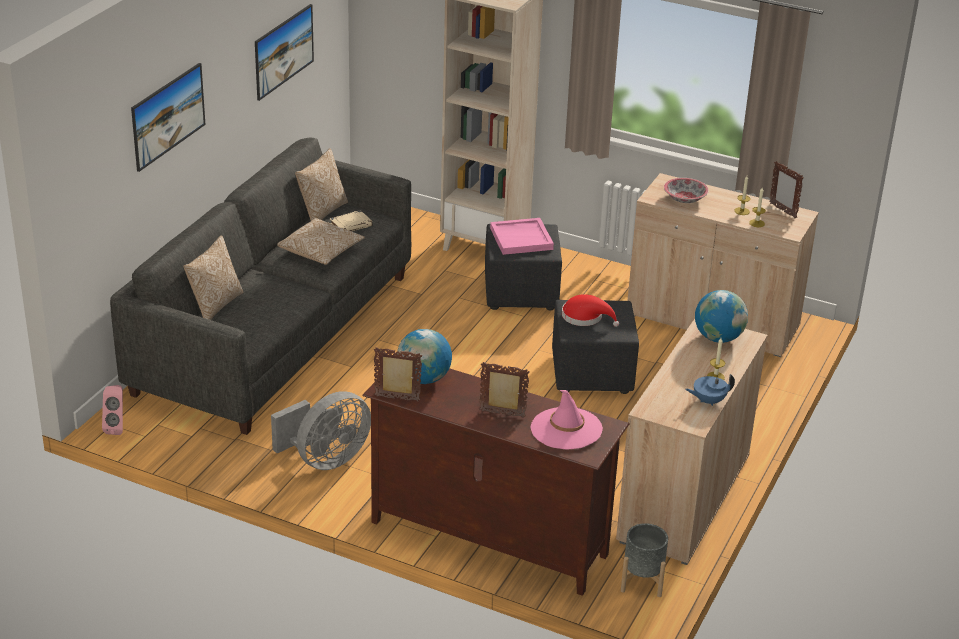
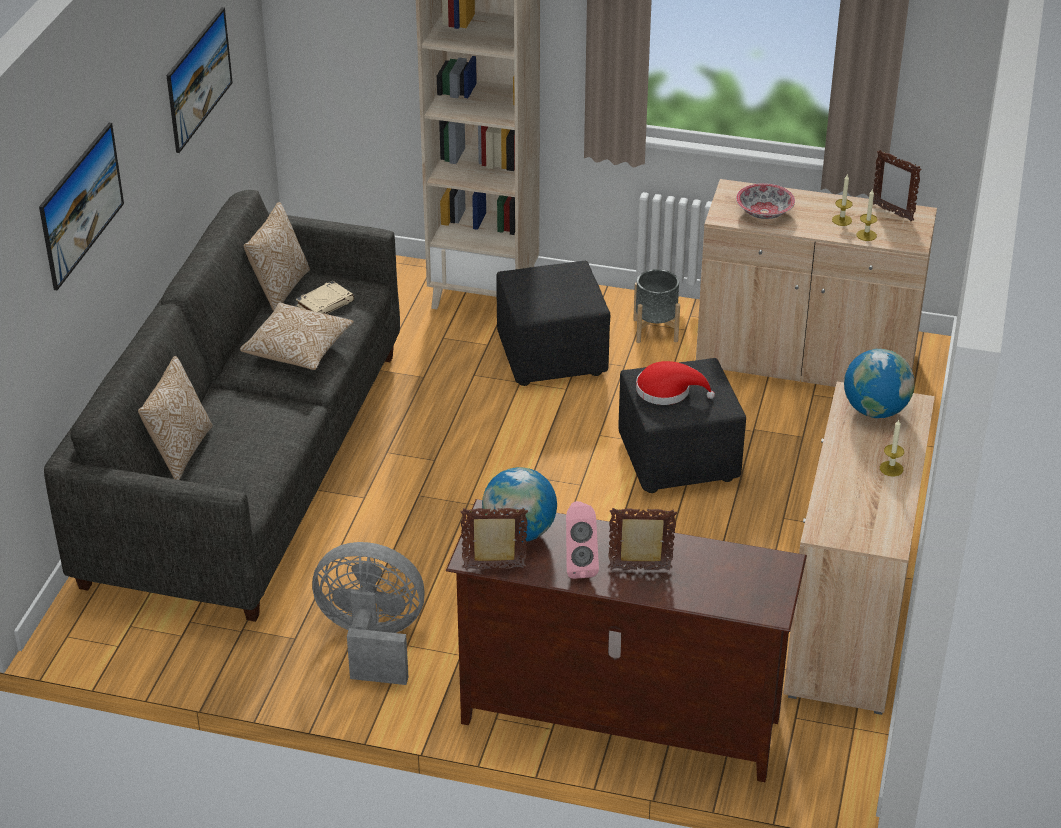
camera: 10 degrees left, 5 degrees up
(117, 427) = (76, 640): pink speaker -> pink speaker (579, 565)
(325, 460) = (372, 641): grey fan -> grey fan turned 120 degrees counterclockwise
(521, 238) = (549, 287): pink tray -> none
(566, 429) = (729, 578): pink hat -> none
(642, 581) = (833, 747): grey planter -> grey planter (655, 330)
(708, 401) = (894, 505): blue teapot -> none

